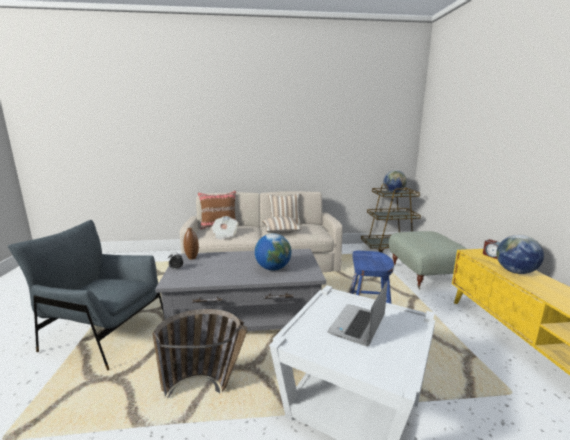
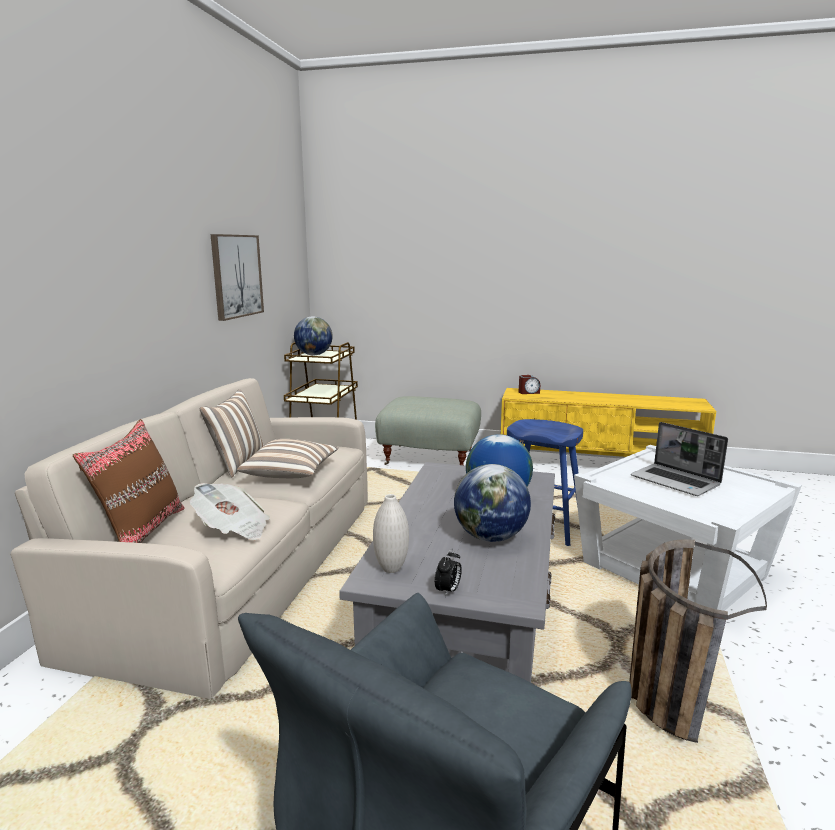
camera: 70 degrees left, 0 degrees up
(192, 258) = (391, 568): brown vase -> white vase
(337, 143) = (236, 276): none -> picture
(515, 272) = (572, 397): globe -> globe (490, 537)

